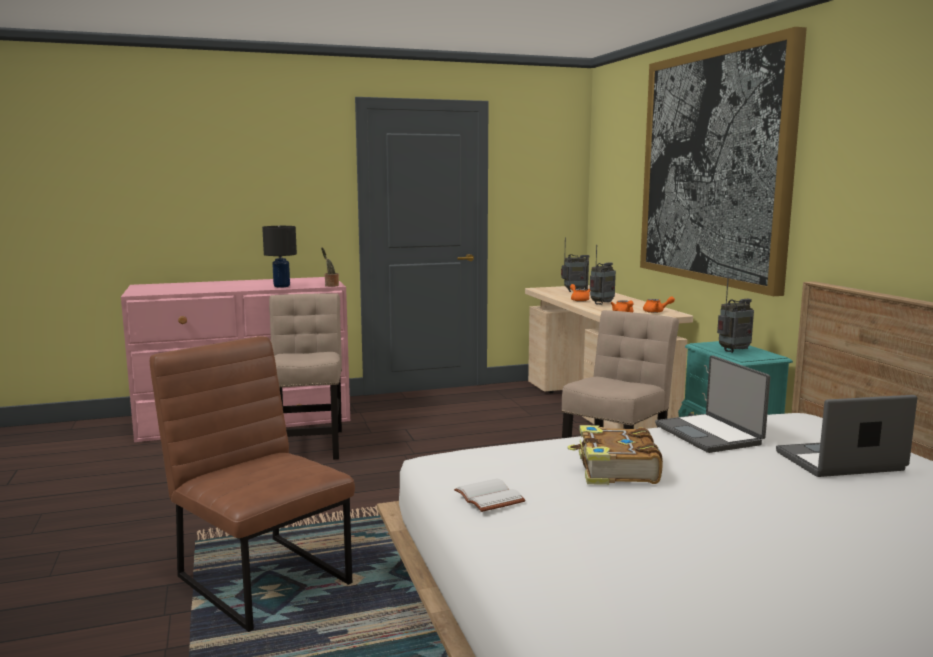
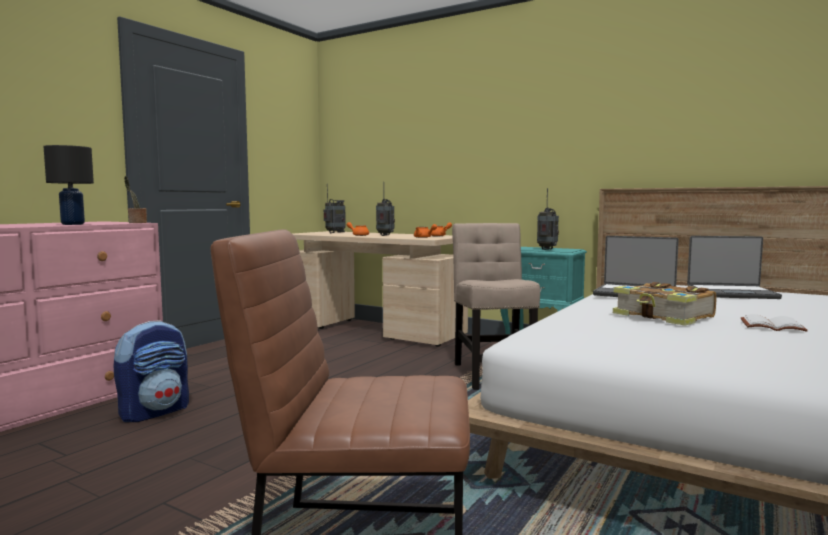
camera: 40 degrees left, 5 degrees down
(309, 444) = (155, 412): beige chair -> backpack
(491, 497) = (663, 347): white book -> white book (773, 326)
(714, 167) = (483, 115): picture -> none
(840, 462) = (731, 293): laptop -> laptop turned 120 degrees counterclockwise

